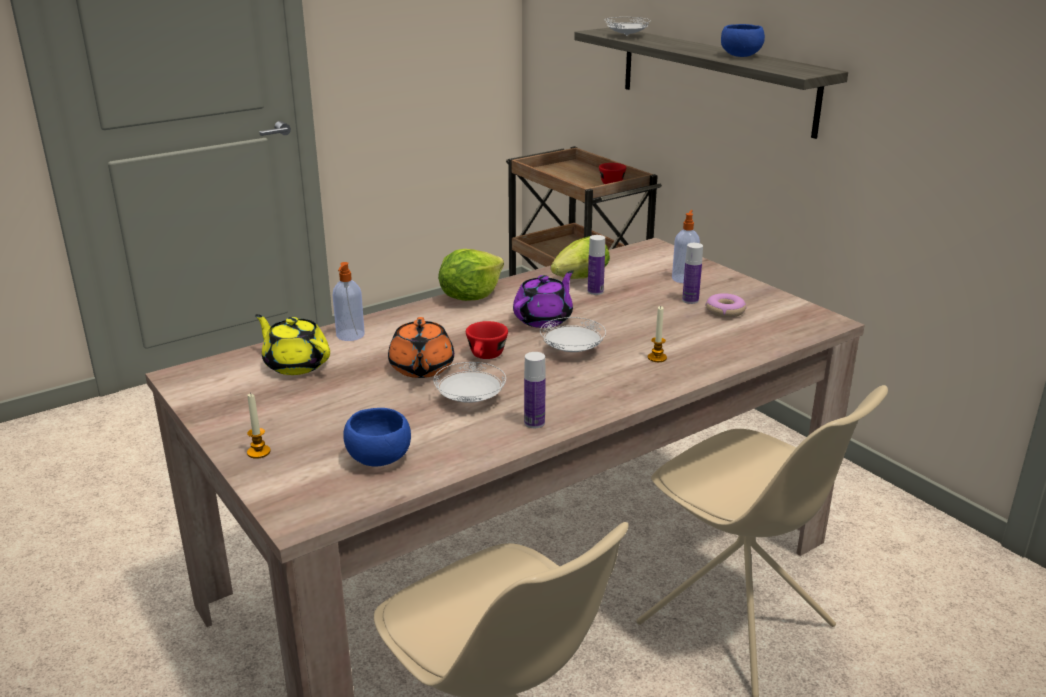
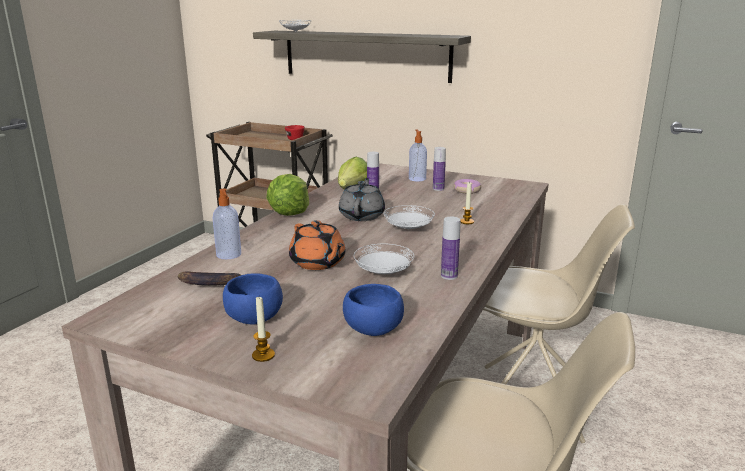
camera: 30 degrees left, 5 degrees down
(296, 364) = (208, 284): yellow teapot -> banana
(486, 357) = (355, 245): red cup -> none
(544, 319) = (362, 215): purple teapot -> grey teapot
(740, 55) = (392, 34): blue bowl -> blue bowl (253, 317)

